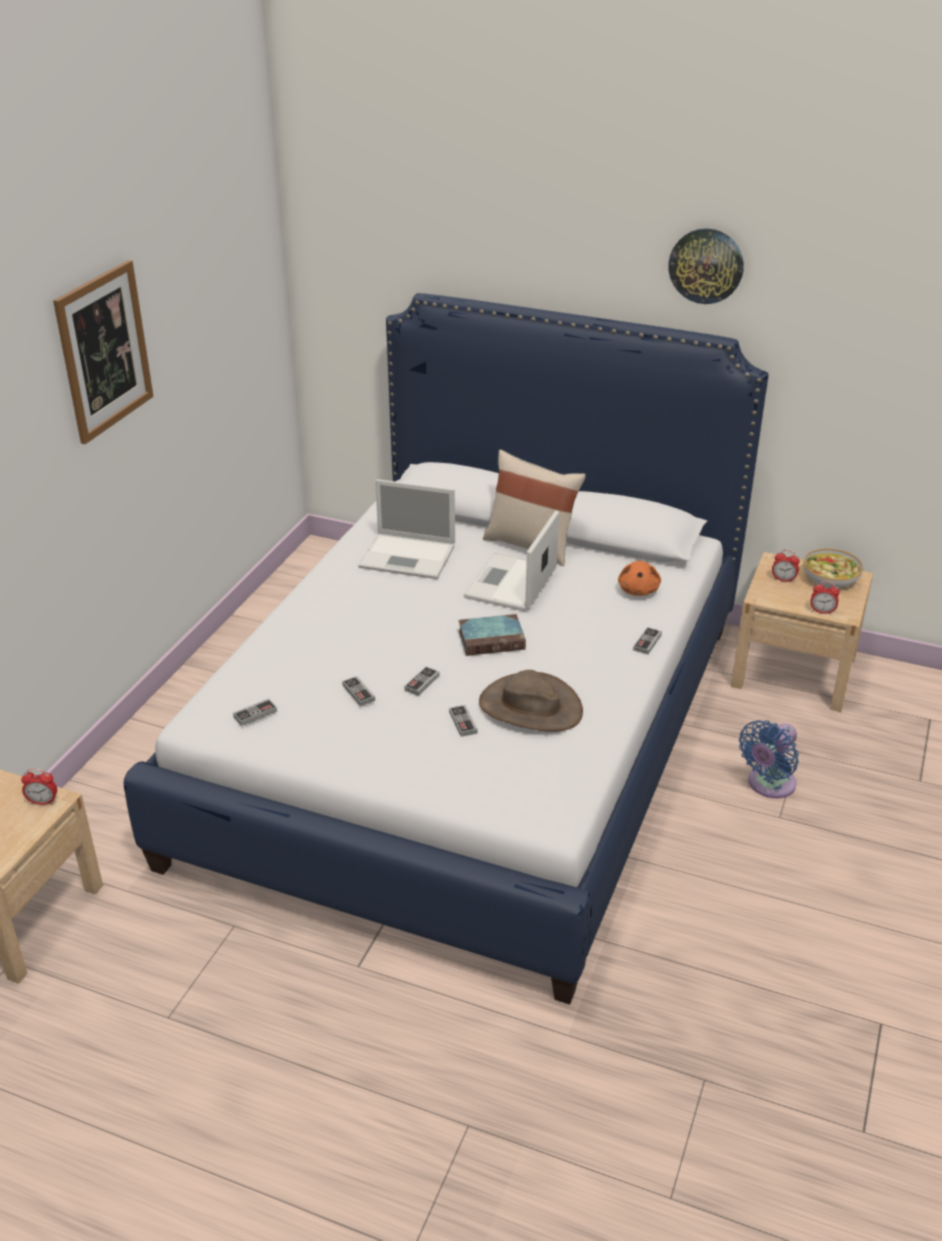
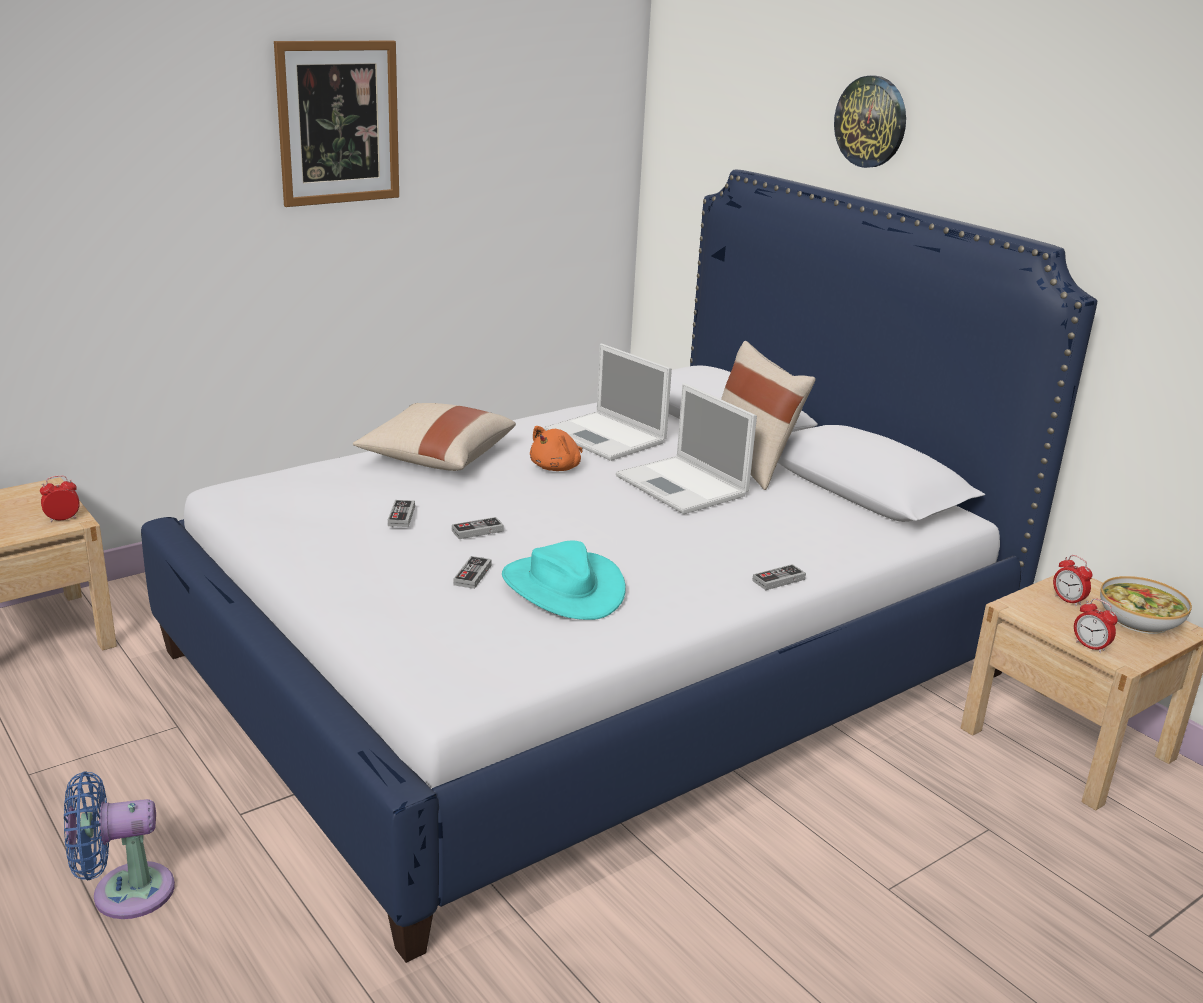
camera: 30 degrees right, 10 degrees down
(43, 802) = (62, 519): alarm clock -> alarm clock turned 120 degrees clockwise
(255, 714) = (284, 499): game controller -> none
(312, 626) = (436, 458): none -> beige pillow
(492, 639) = (600, 521): book -> none
(510, 584) = (683, 486): laptop -> laptop turned 90 degrees counterclockwise
(530, 707) = (562, 587): brown hat -> turquoise hat
(638, 590) = (829, 534): orange plush toy -> orange plush toy (557, 468)
(706, 265) = (1046, 149): wall clock -> wall clock (871, 121)
(768, 785) = (908, 848): blue fan -> blue fan (124, 892)

